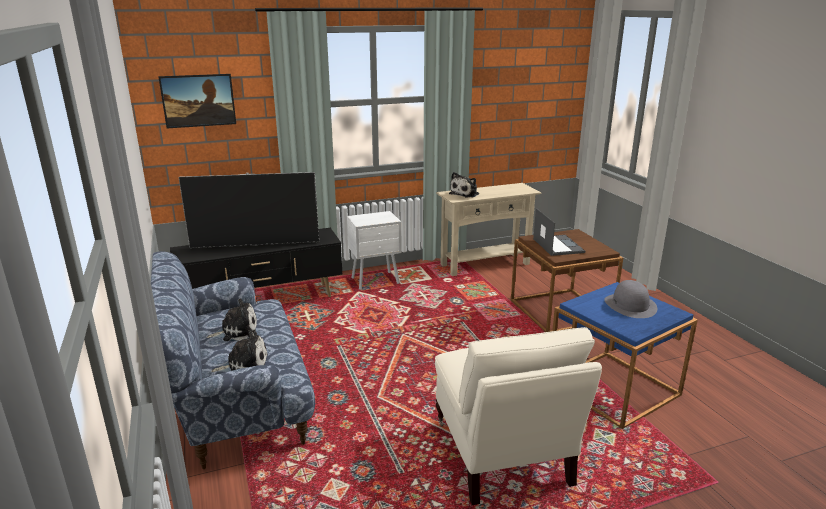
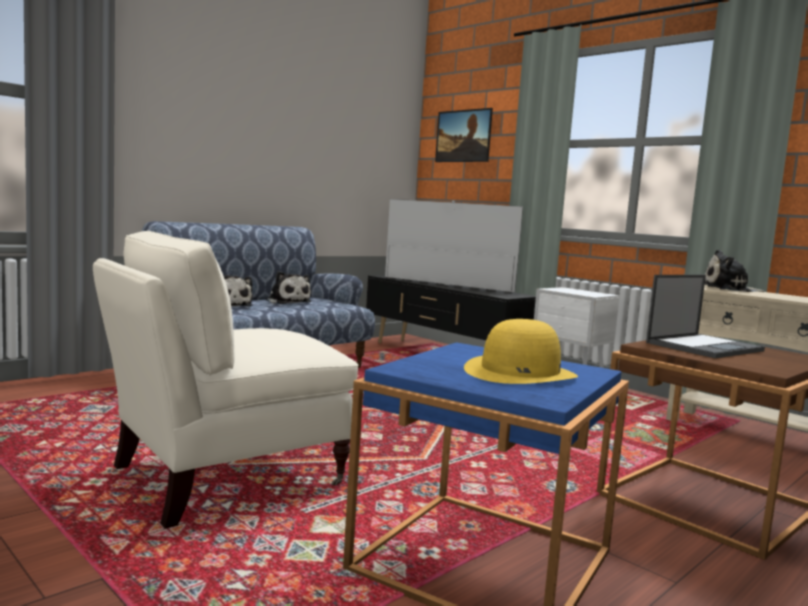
camera: 65 degrees right, 15 degrees down
(255, 245) = (446, 284): television -> television turned 150 degrees clockwise
(630, 305) = (520, 372): grey hat -> yellow hat

